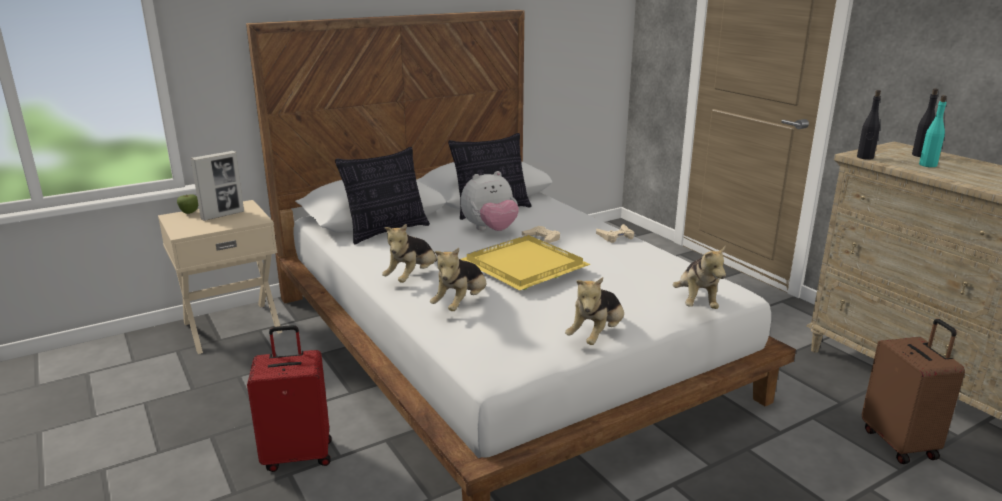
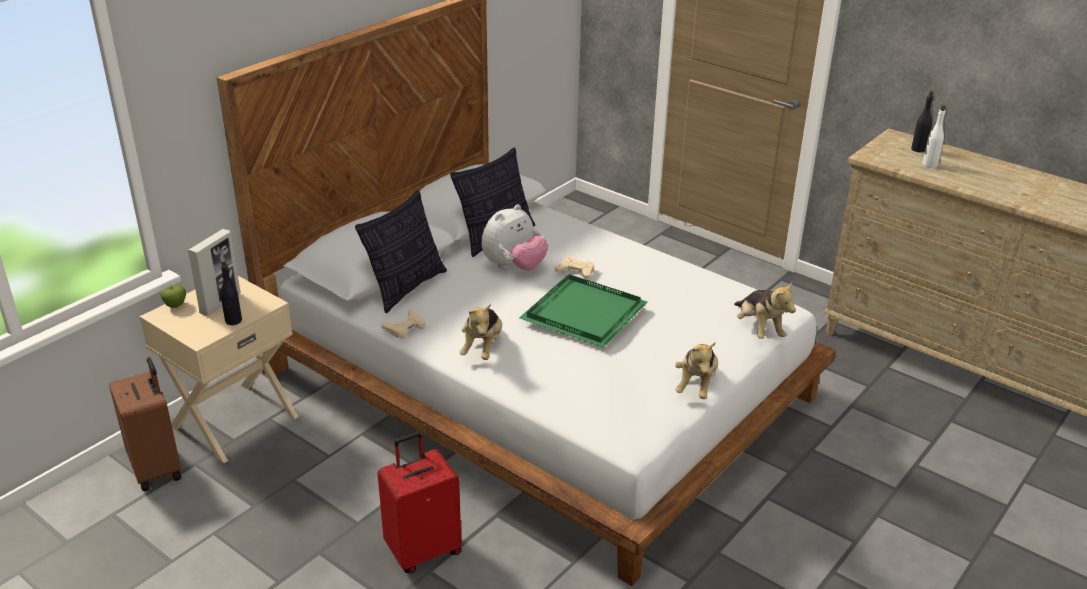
camera: 20 degrees left, 10 degrees up
(461, 304) = (556, 373): plush toy -> none
(524, 267) = (584, 315): yellow tray -> green tray
(616, 237) = (644, 256): beige game controller -> beige game controller (405, 328)
(865, 157) = (875, 160): black bottle -> black bottle (233, 321)
(900, 443) = (925, 416): brown suitcase -> brown suitcase (157, 468)
(927, 165) = (929, 164): turquoise bottle -> white bottle

